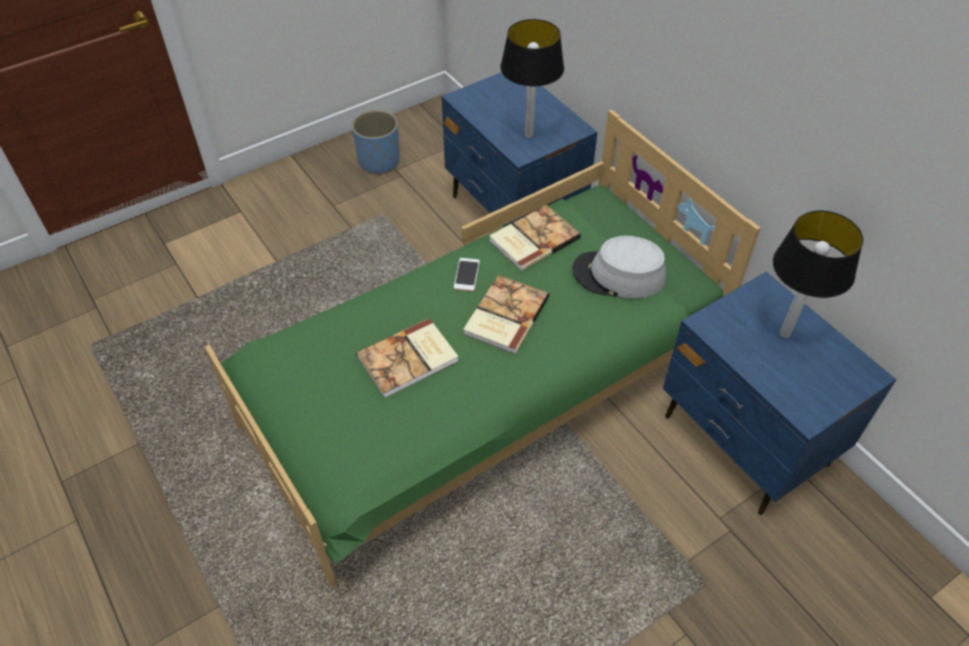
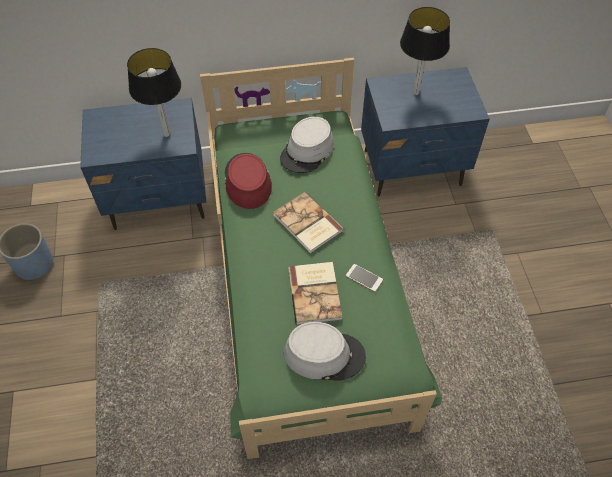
camera: 65 degrees left, 5 degrees up
(330, 397) = (324, 354): none -> grey hat
(466, 275) = (257, 231): phone -> phone (364, 278)
(532, 239) = (247, 181): book -> red hat

